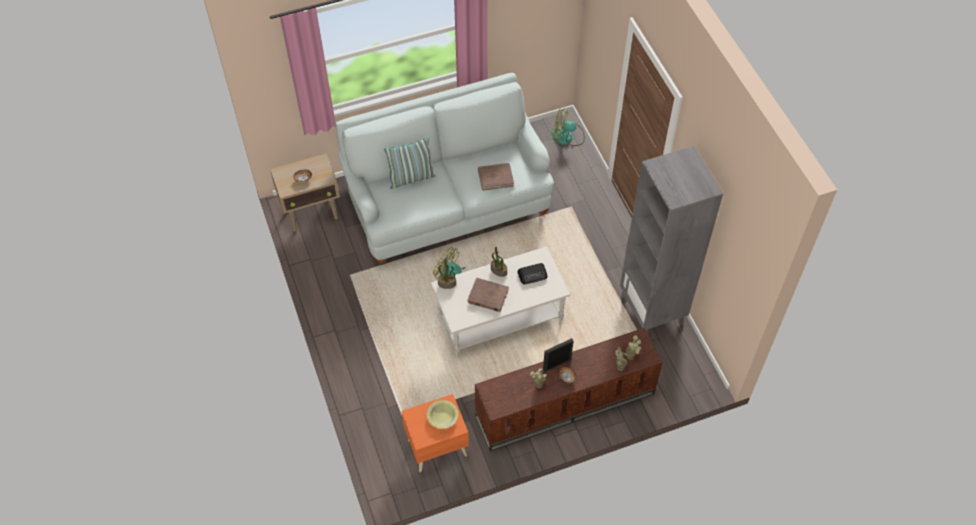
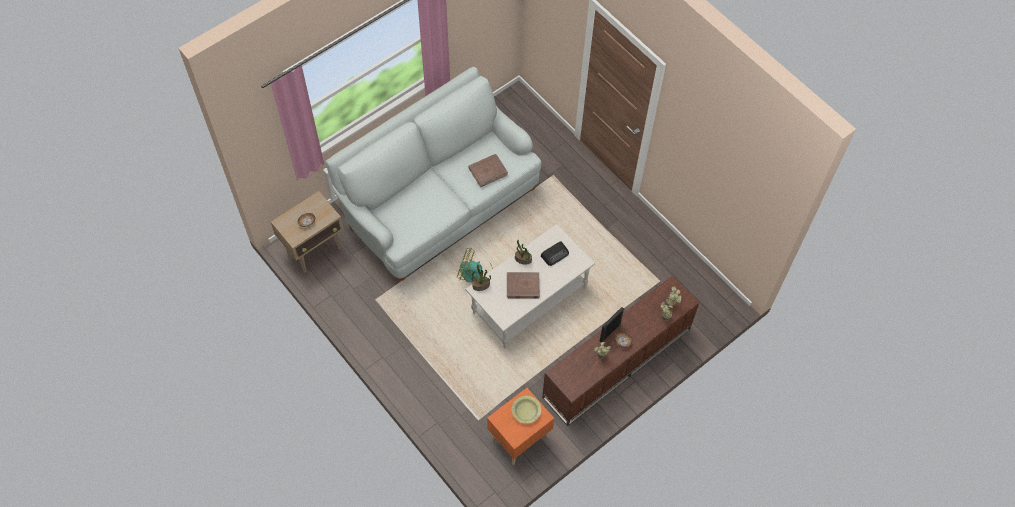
camera: 20 degrees left, 5 degrees up
(411, 178) = (409, 193): pillow -> none
(567, 137) = (524, 108): fan -> none
(652, 310) = (660, 252): grey bookcase -> none

